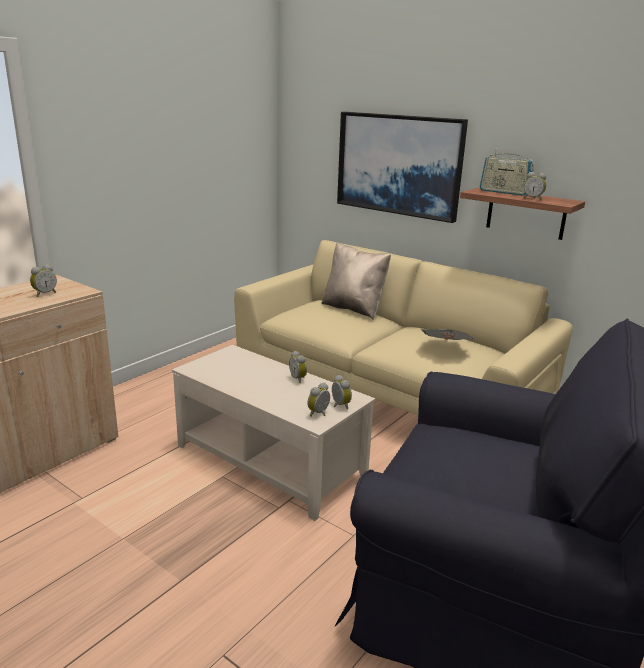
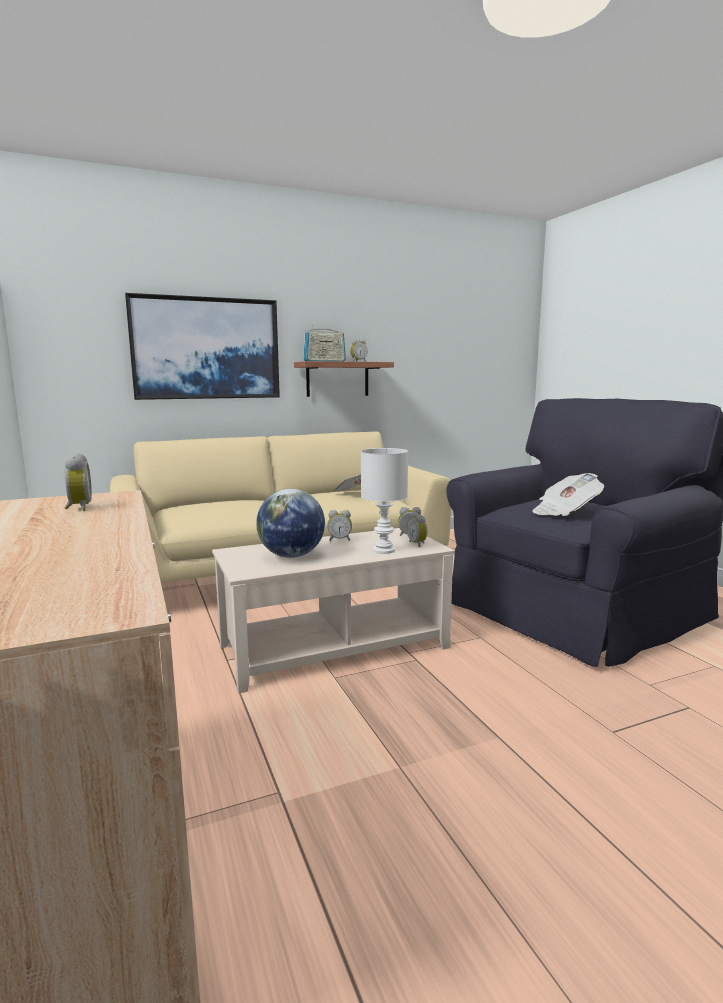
camera: 60 degrees left, 10 degrees down
(239, 372) = (291, 556): none -> globe
(286, 402) = (382, 550): none -> white table lamp
(354, 309) = (223, 500): beige pillow -> none
(450, 466) = (565, 512): none -> newspaper

